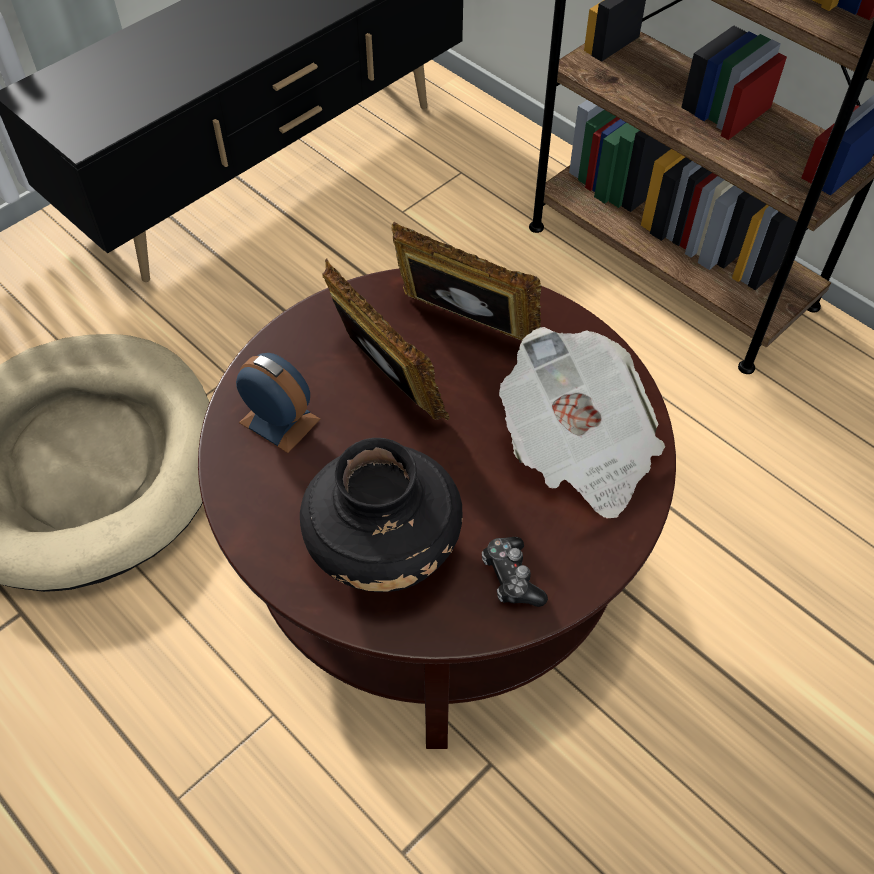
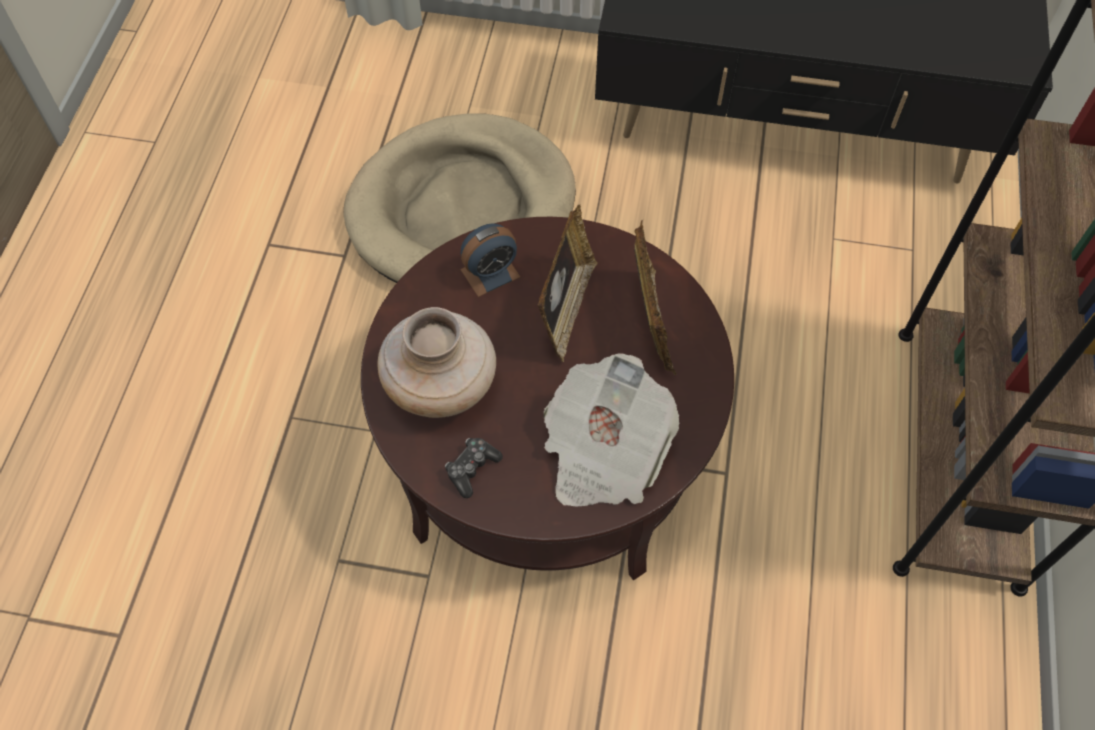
camera: 55 degrees right, 5 degrees up
(279, 421) = (490, 273): alarm clock -> alarm clock turned 60 degrees clockwise
(383, 547) = (441, 386): black vase -> beige vase

